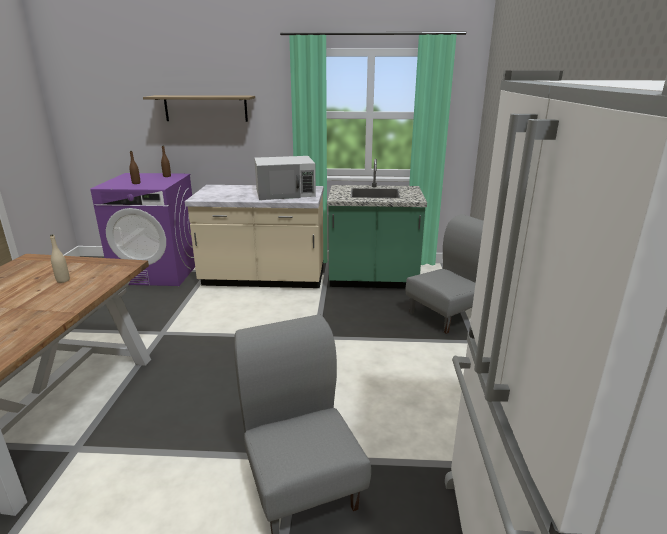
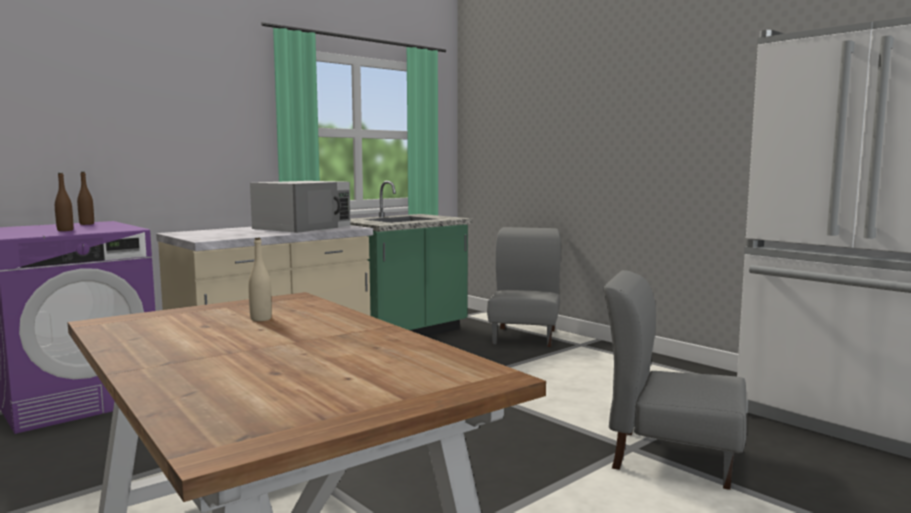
camera: 45 degrees left, 15 degrees down
(206, 108) = (141, 117): shelf -> none

